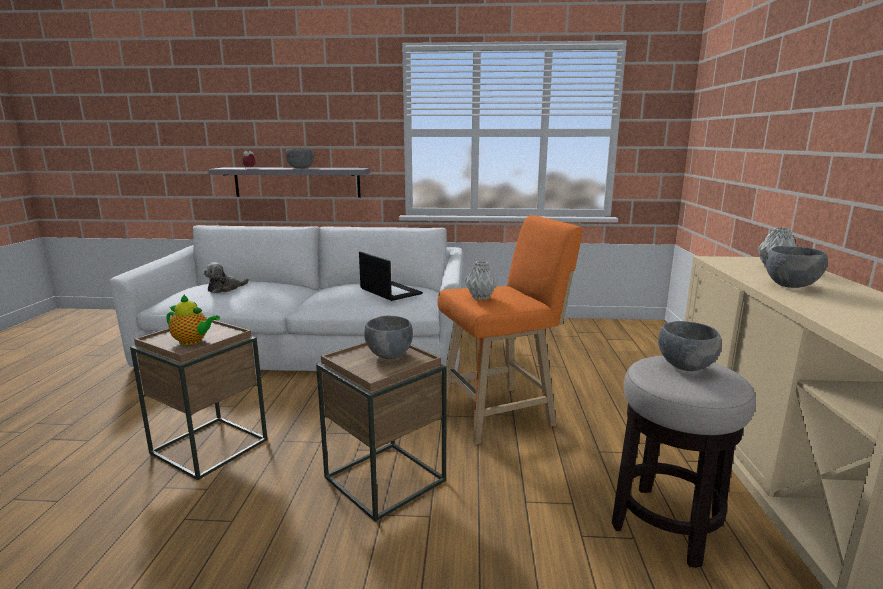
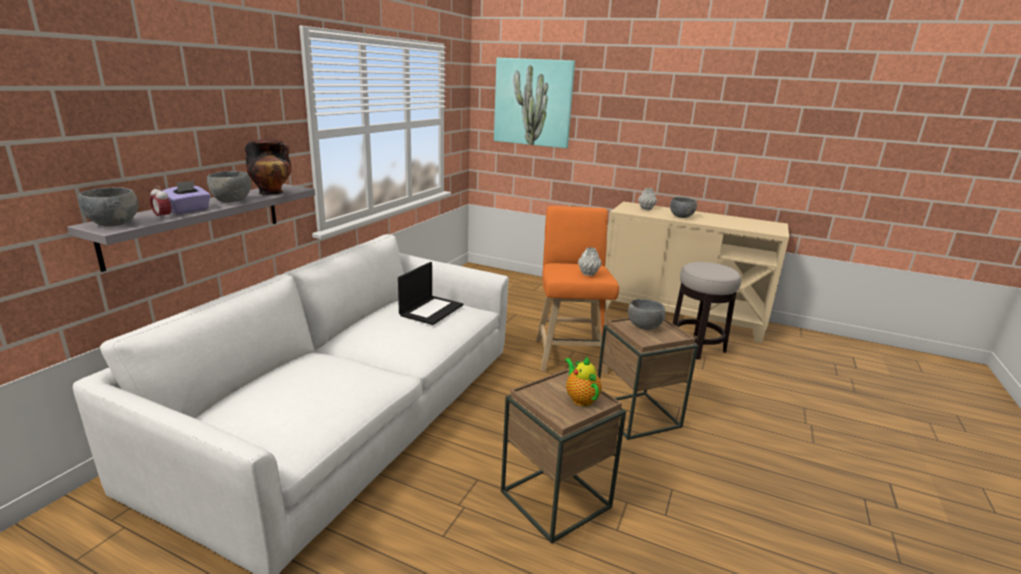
camera: 70 degrees left, 5 degrees up
(193, 341) = (580, 398): teapot -> teapot turned 60 degrees counterclockwise
(225, 289) = (301, 395): plush toy -> none
(270, 168) = (188, 210): none -> purple tissue box
(335, 168) = (272, 192): none -> vase
(389, 291) = (431, 310): laptop -> laptop turned 135 degrees clockwise
(685, 366) = (705, 266): grey bowl -> grey bowl (113, 224)
(732, 100) = (533, 102): none -> picture

